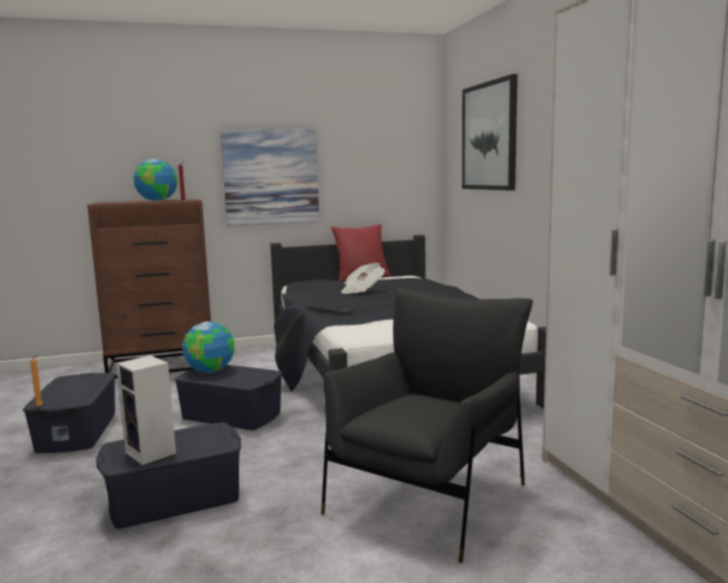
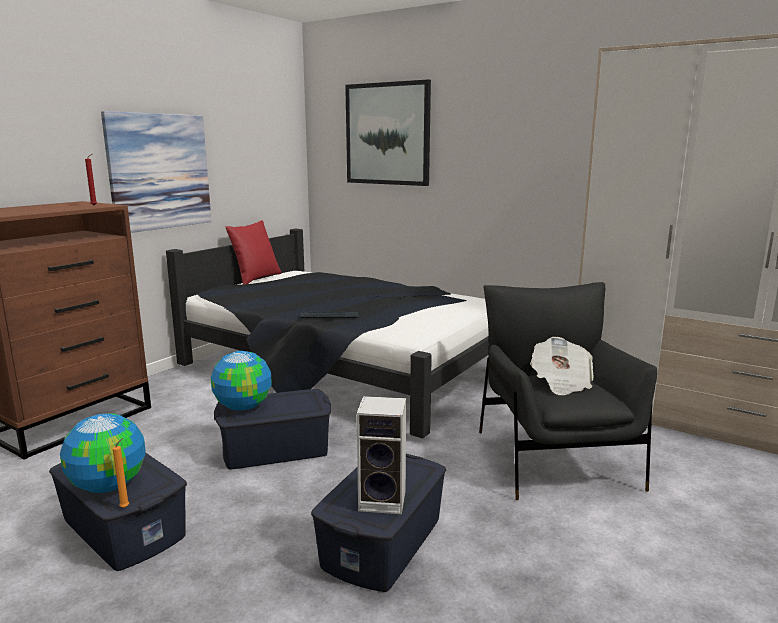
camera: 40 degrees left, 5 degrees up
(157, 201) = (51, 207): globe -> globe (108, 485)
(362, 290) = (309, 292): newspaper -> newspaper (561, 382)

